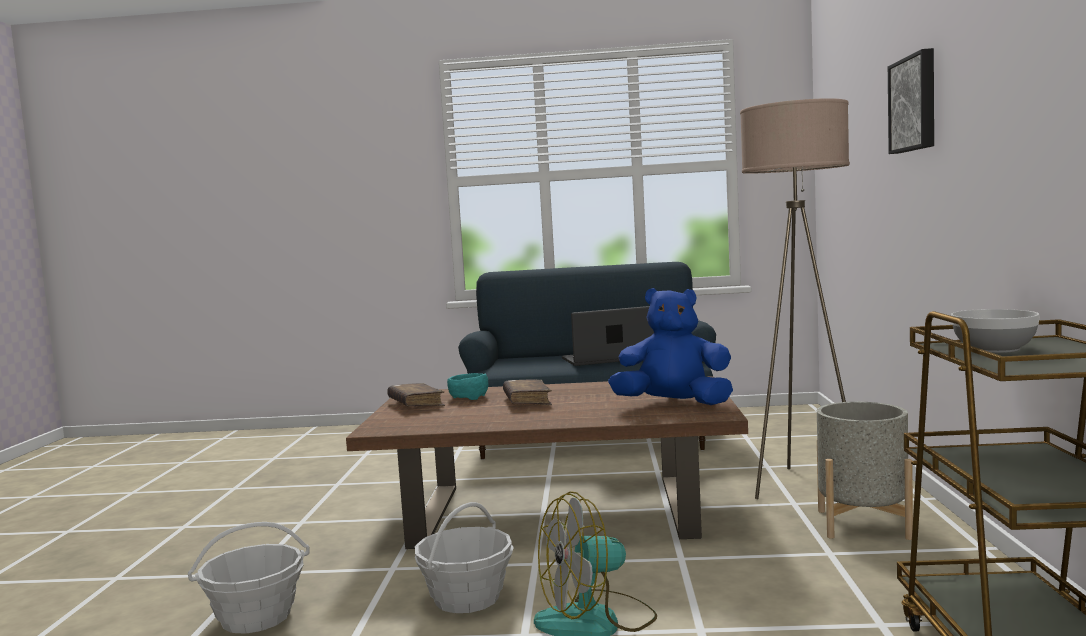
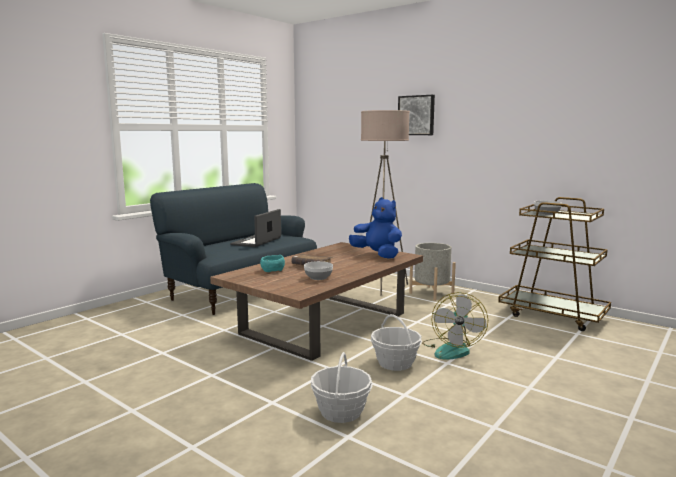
camera: 55 degrees left, 5 degrees up
(416, 404) = (259, 279): brown book -> none
(471, 417) = (318, 277): none -> bowl
(674, 404) = (377, 255): blue plush toy -> blue plush toy turned 90 degrees clockwise

